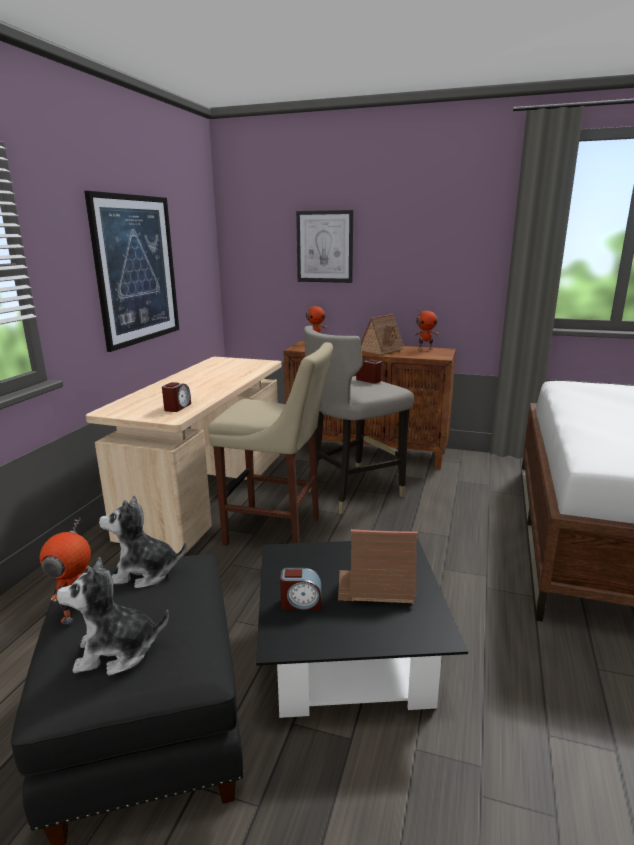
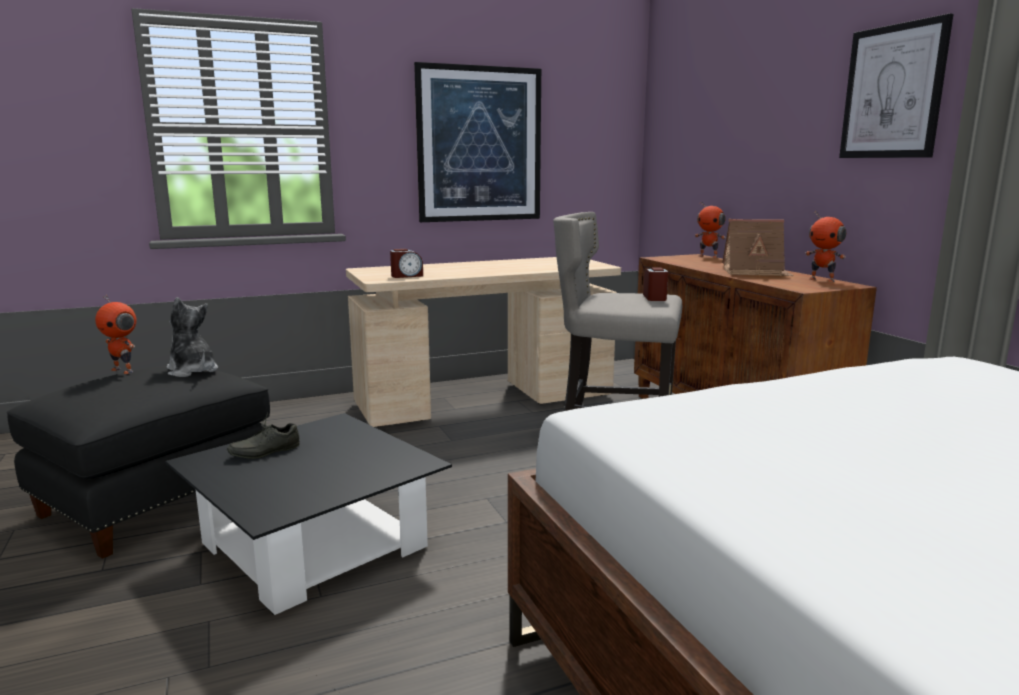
camera: 50 degrees right, 5 degrees down
(76, 612) = (124, 371): toy robot -> toy robot turned 120 degrees counterclockwise
(116, 651) = (87, 392): plush toy -> none
(277, 532) = (470, 447): beige stool -> none
(301, 603) = (264, 451): alarm clock -> grey shoe
(325, 247) = (736, 122): picture -> picture (893, 92)
(376, 586) = (326, 470): toy house -> none

